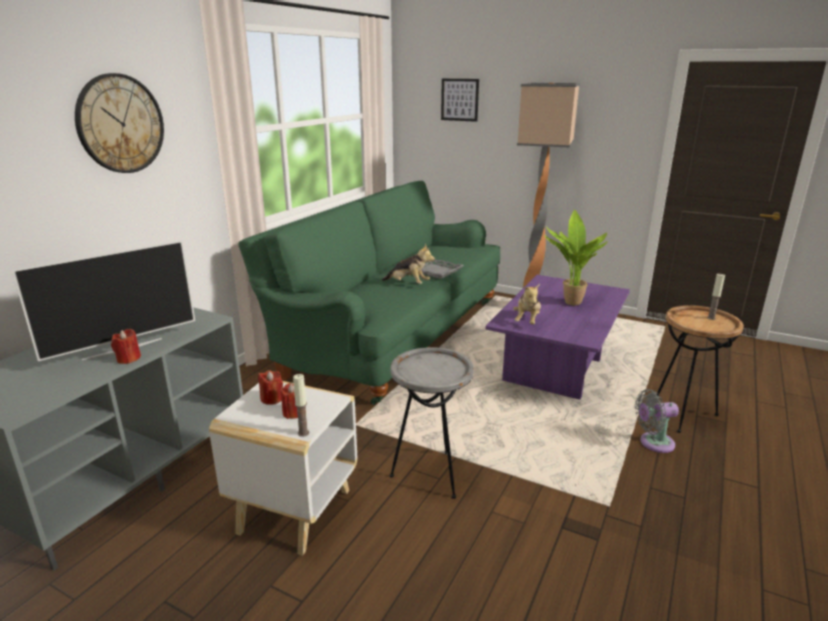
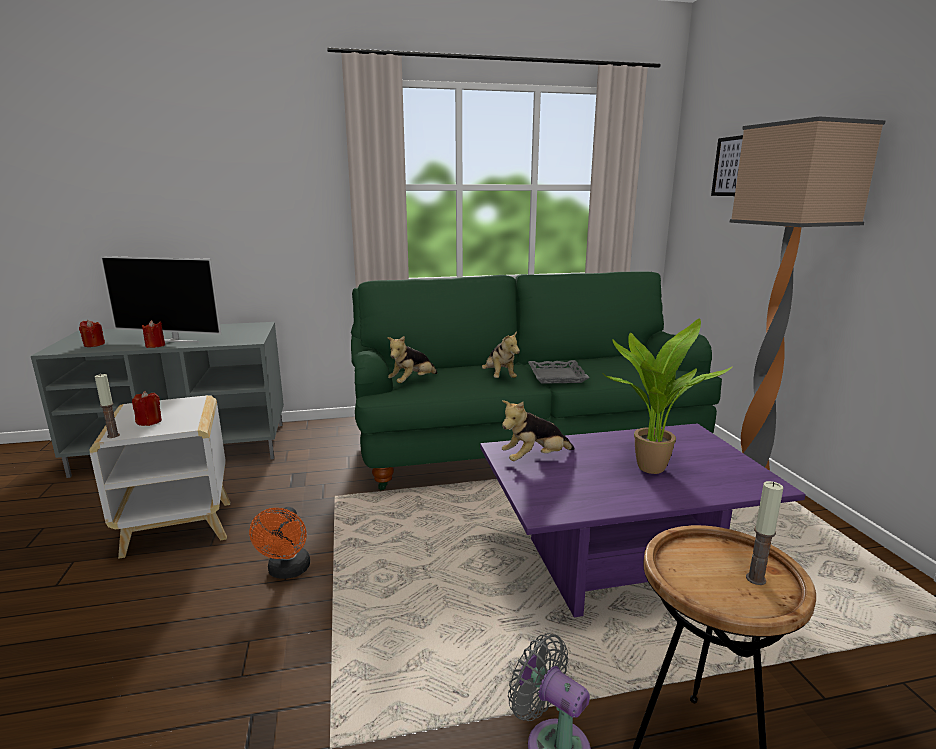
camera: 50 degrees right, 5 degrees down
(120, 124) = (258, 167): wall clock -> none
(272, 399) = (170, 408): red candle -> red candle (94, 344)
(370, 307) = (412, 382): none -> plush toy
(430, 474) = (287, 571): grey side table -> orange fan

